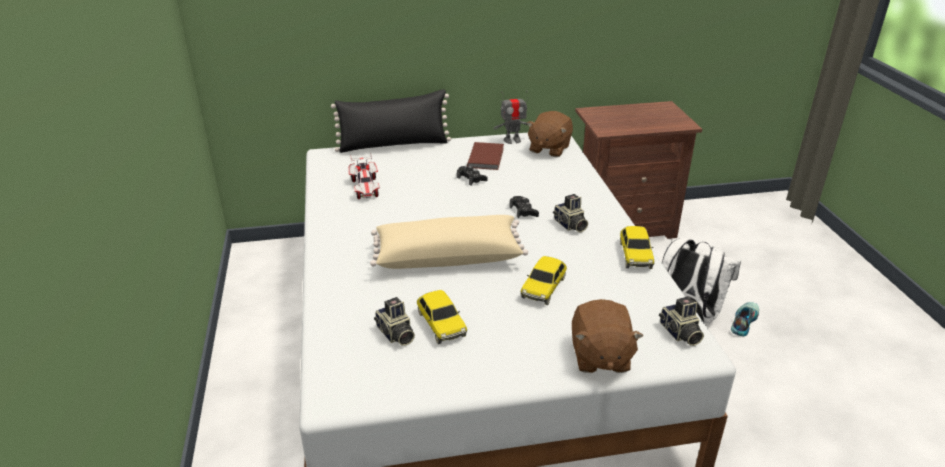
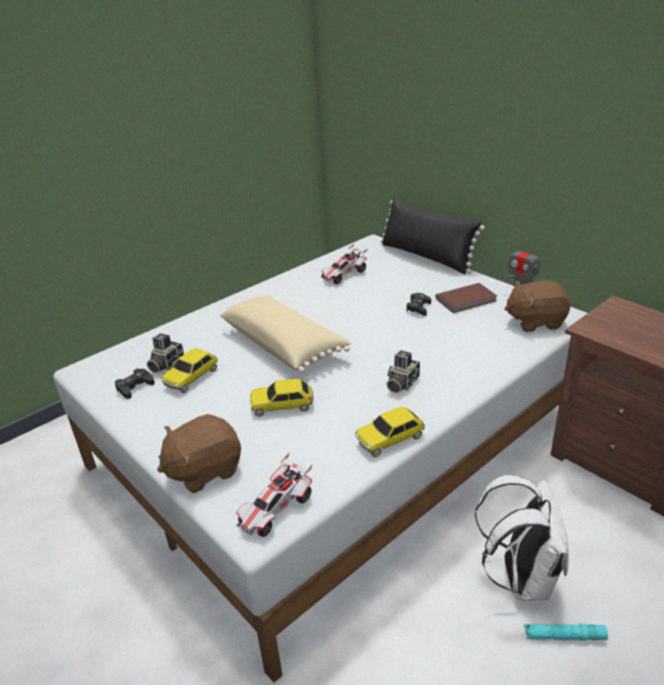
camera: 60 degrees right, 0 degrees up
(523, 211) = (396, 351): black game controller -> black game controller (135, 387)
(679, 333) = (276, 510): camera -> toy car
(743, 321) = (564, 636): shoe -> turquoise flashlight

